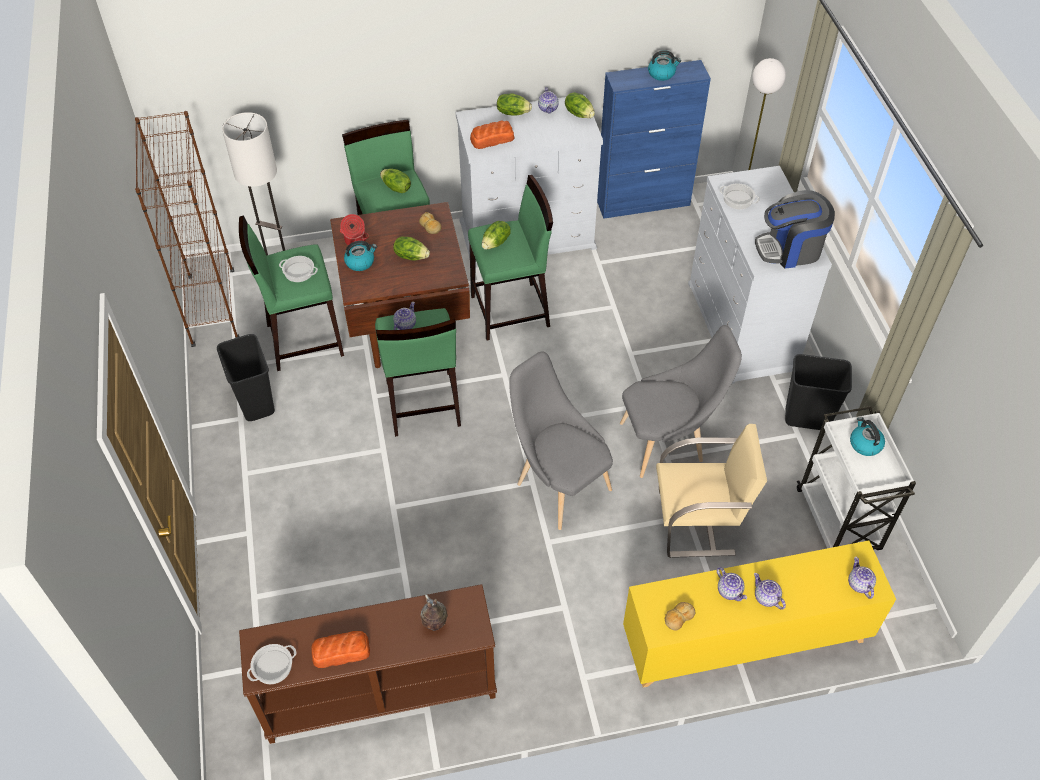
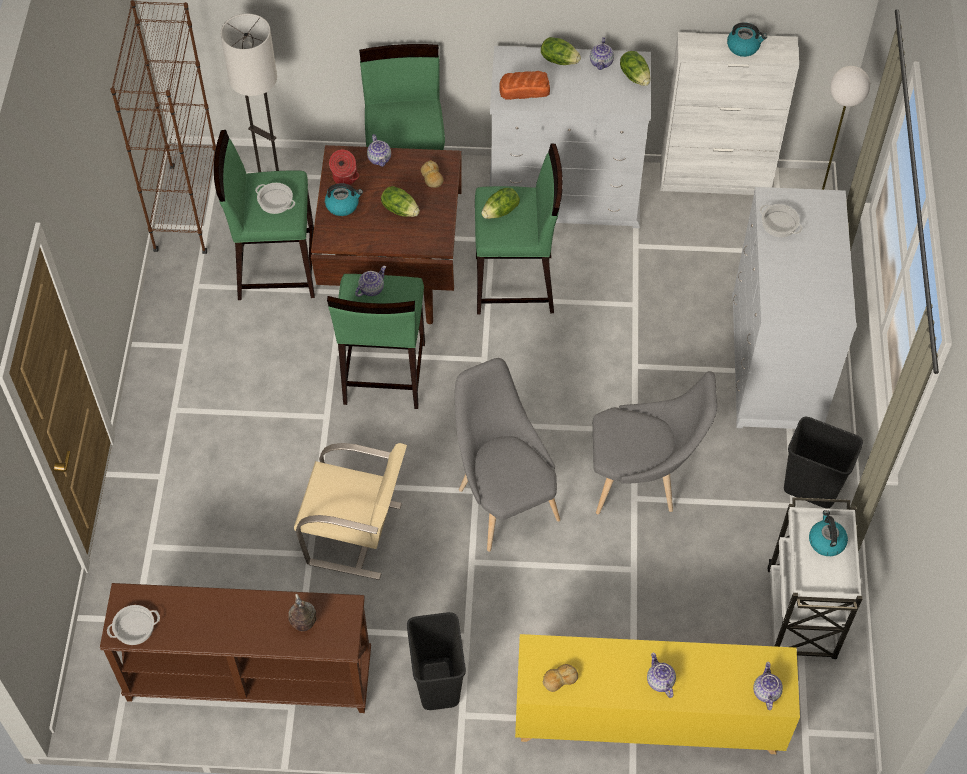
camera: 15 degrees right, 5 degrees up
(255, 403) = (205, 332): black trash can -> black trash can (437, 683)
(340, 651) = (203, 629): bread -> none
(396, 188) = (410, 120): lettuce -> none
(643, 202) = (715, 180): blue cabinet -> white cabinet
(698, 522) = (642, 579): beige chair -> beige chair (356, 535)
(730, 591) = (624, 665): teapot -> teapot (380, 159)
(790, 249) = (815, 298): coffee machine -> none

